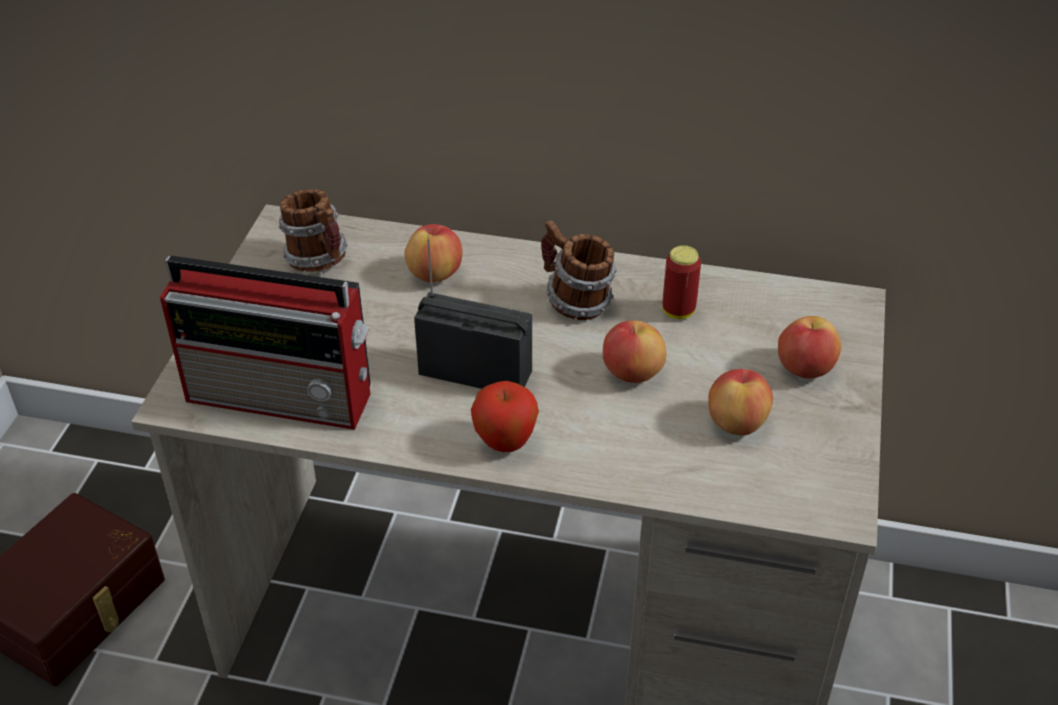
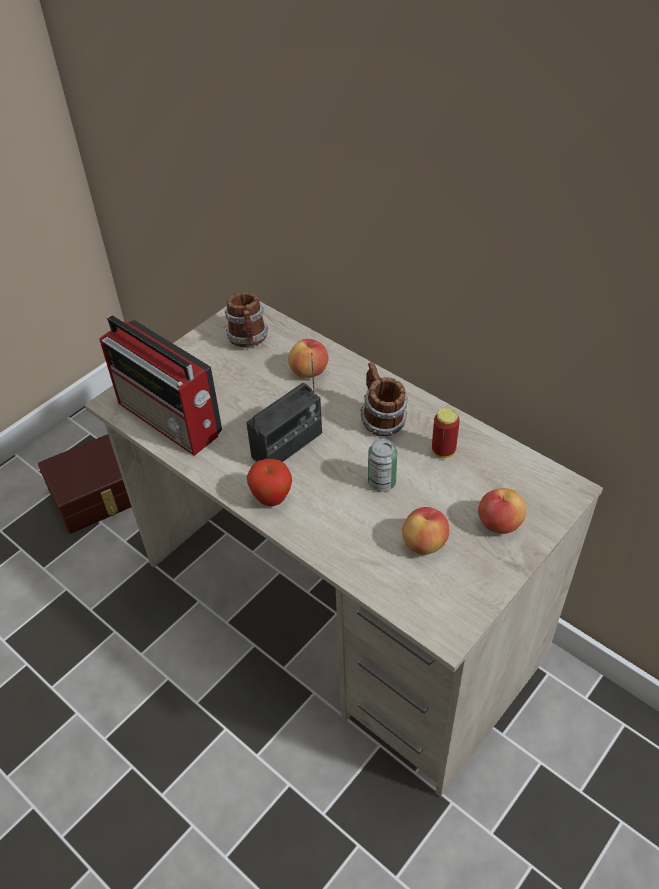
camera: 30 degrees right, 5 degrees up
(475, 372) = (287, 445): radio -> radio turned 90 degrees clockwise
(631, 373) = (382, 482): apple -> can

